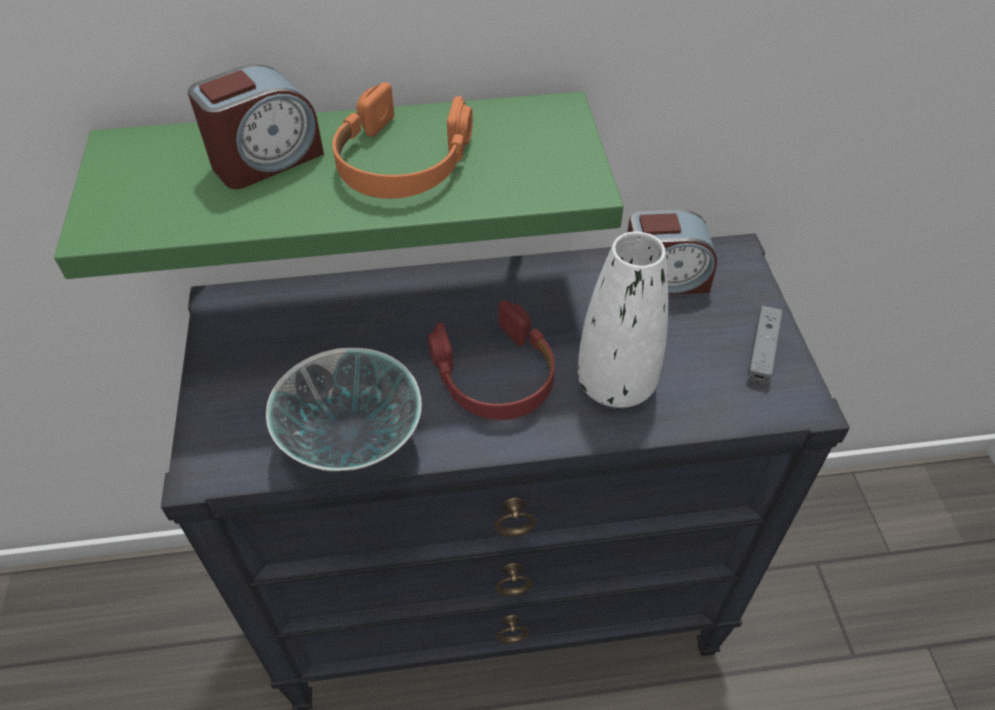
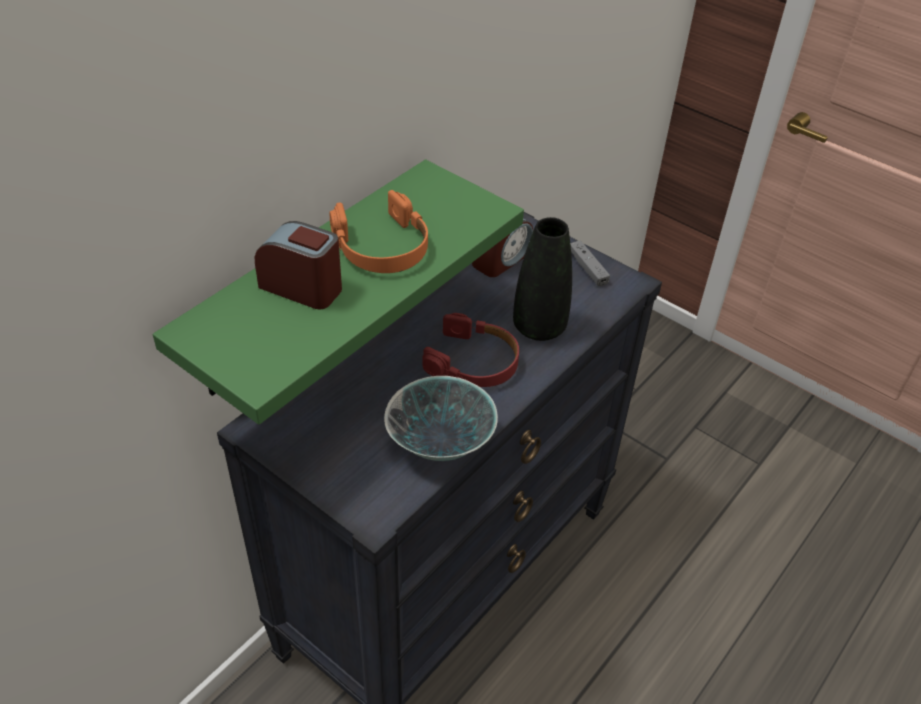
camera: 45 degrees left, 5 degrees down
(266, 160) = (302, 287): alarm clock -> alarm clock turned 75 degrees counterclockwise
(615, 384) = (539, 328): white vase -> black vase

